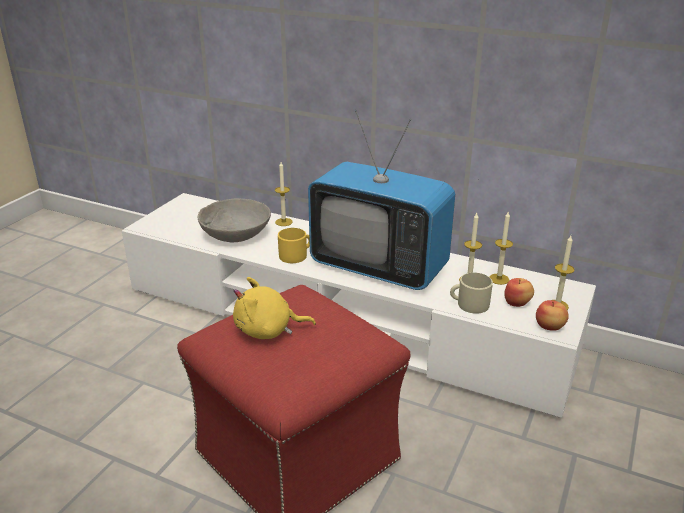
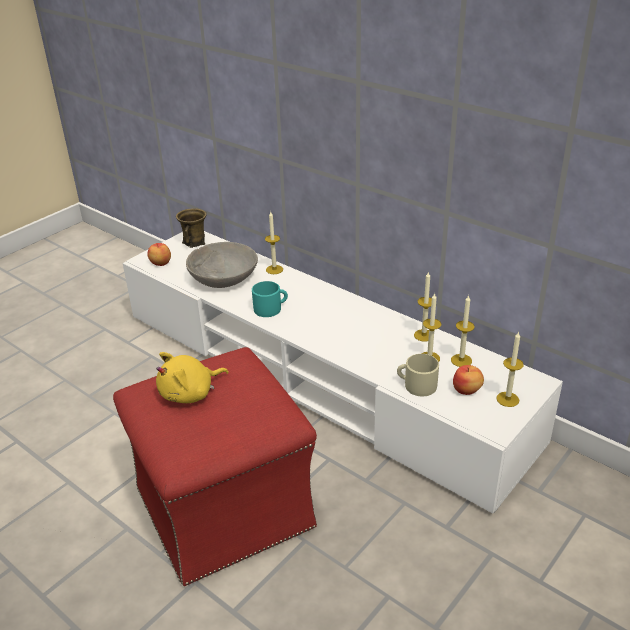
camera: 15 degrees right, 5 degrees up
(191, 206) = (195, 242): none -> brown mug
(268, 330) = (190, 393): yellow plush toy -> yellow plush toy turned 45 degrees counterclockwise
(296, 255) = (271, 308): yellow mug -> turquoise mug
(379, 267) = (345, 332): television -> none
(454, 262) = (424, 335): none -> candle
(549, 327) = (487, 421): apple -> apple (160, 263)

